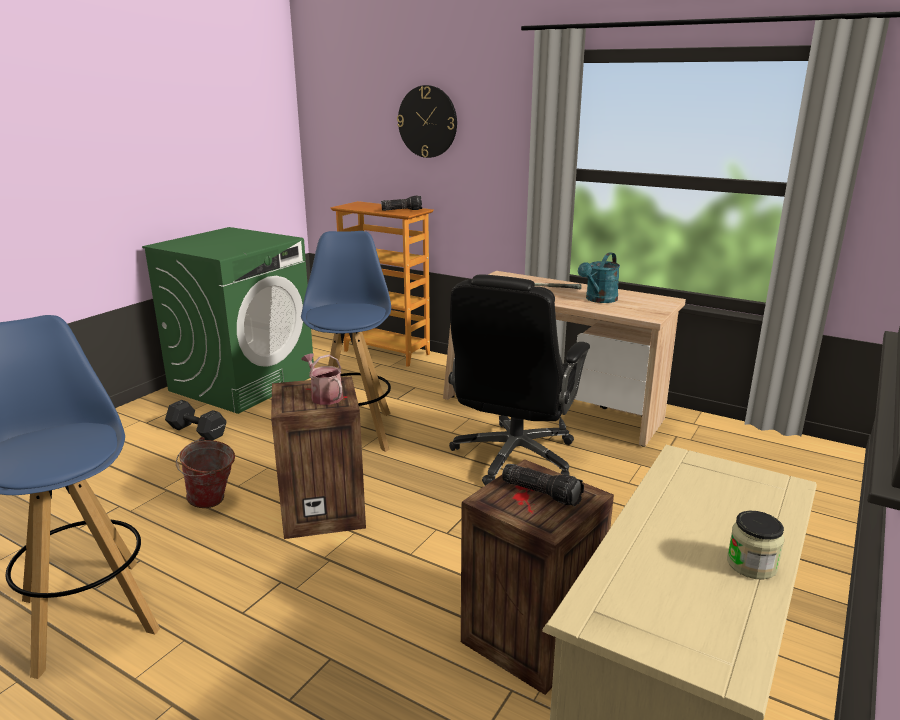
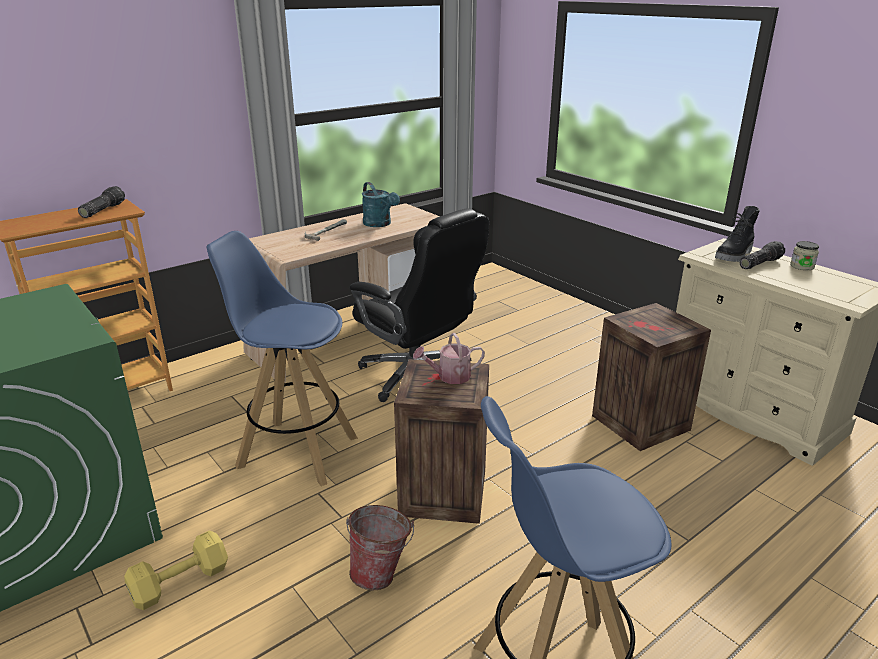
camera: 70 degrees left, 5 degrees up
(198, 432) = (183, 582): black dumbbell -> yellow dumbbell
(427, 122) = (86, 91): wall clock -> none
(542, 492) = (651, 320): flashlight -> flashlight (759, 263)
(721, 491) = (734, 256): none -> black boot

